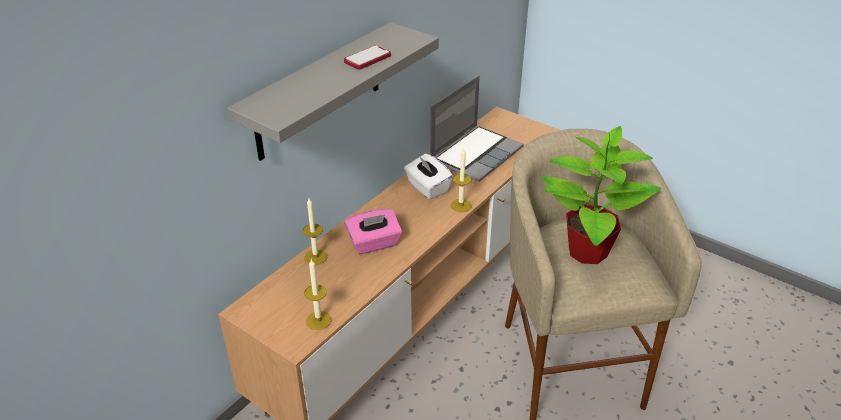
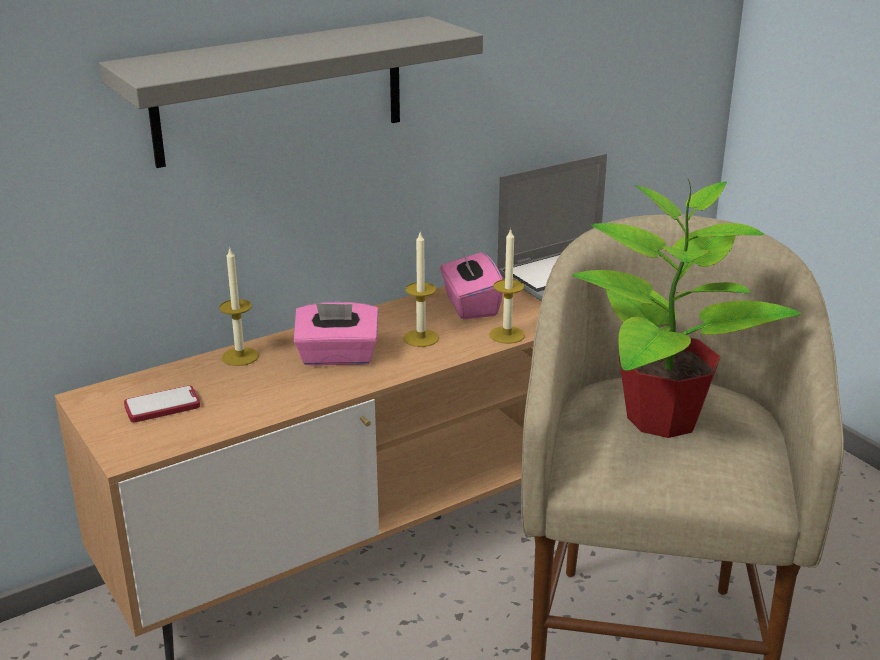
camera: 20 degrees right, 10 degrees down
(318, 320) = (183, 431): candle -> candle (421, 338)
(367, 59) = (349, 42): phone -> phone (162, 406)
(427, 188) = (470, 305): white tissue box -> pink tissue box

